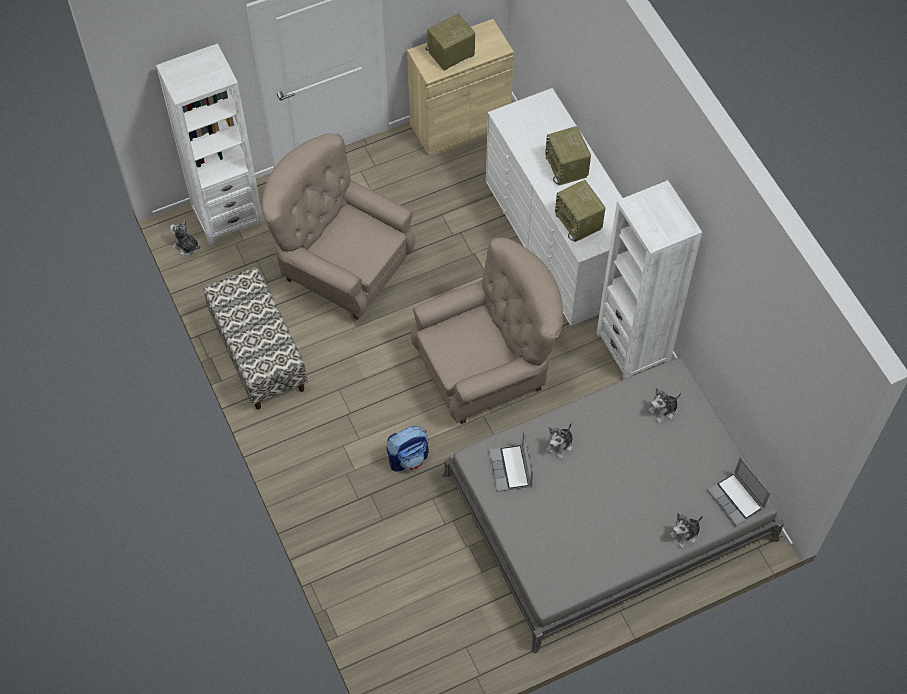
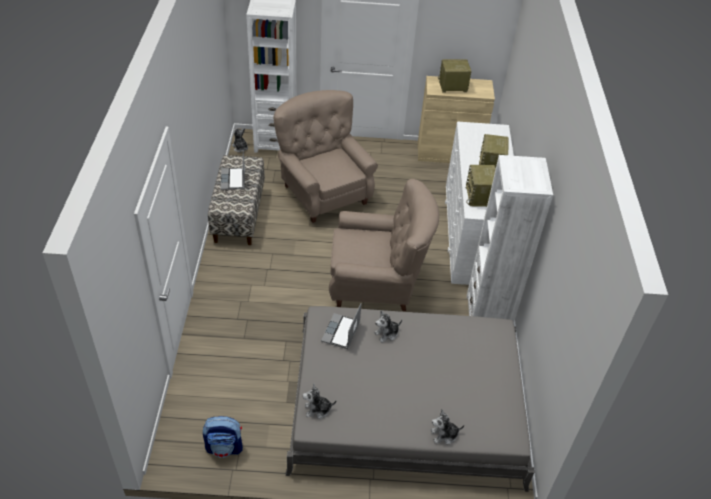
camera: 25 degrees right, 15 degrees down
(408, 458) = (288, 310): backpack -> backpack (225, 447)
(663, 410) = (478, 346): plush toy -> plush toy (317, 409)
(736, 499) = (500, 430): laptop -> laptop (233, 180)

